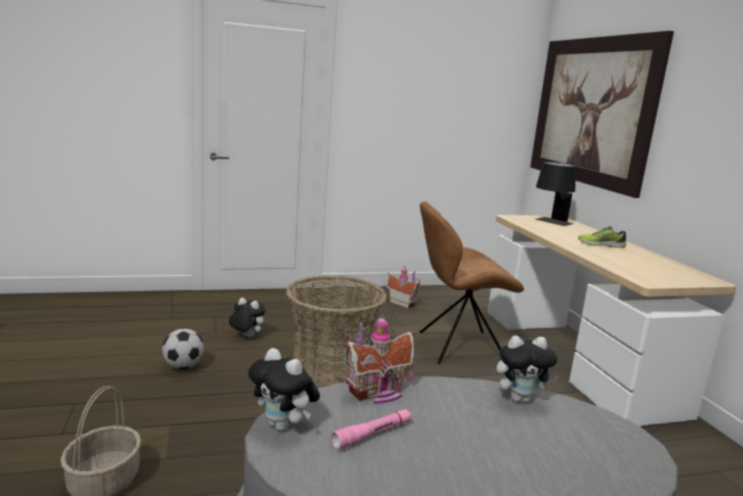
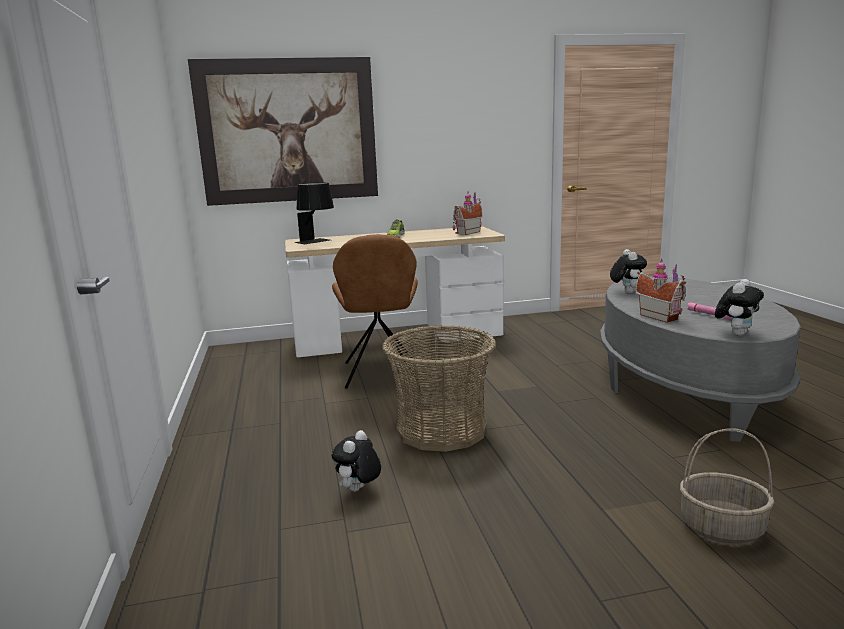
camera: 85 degrees left, 0 degrees up
(183, 366) = (462, 526): football -> none
(402, 303) = (255, 396): toy house -> toy house (466, 233)

